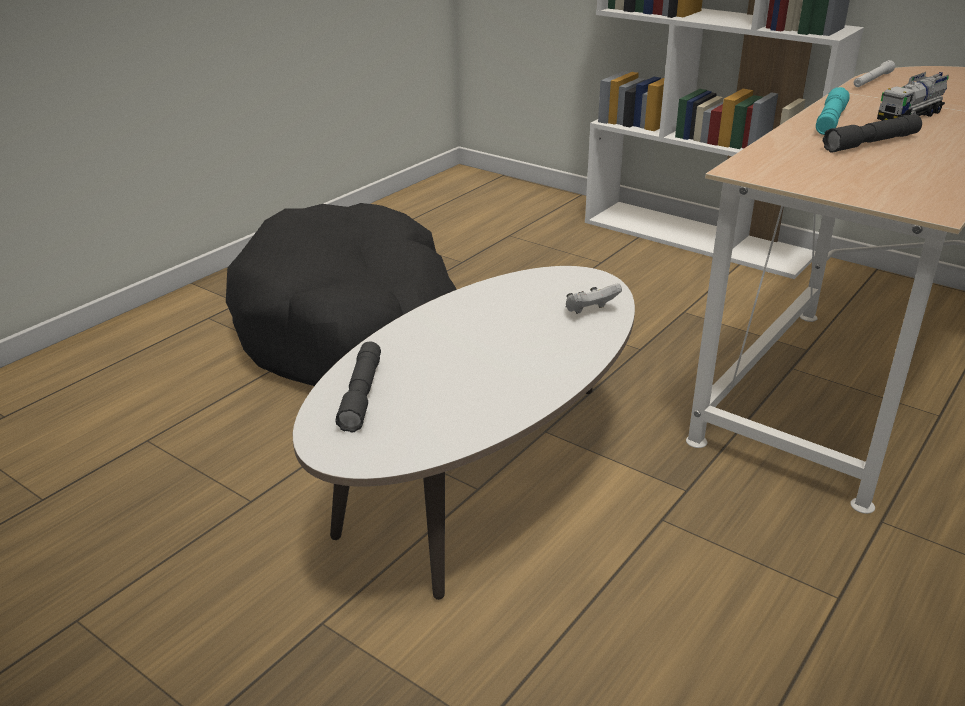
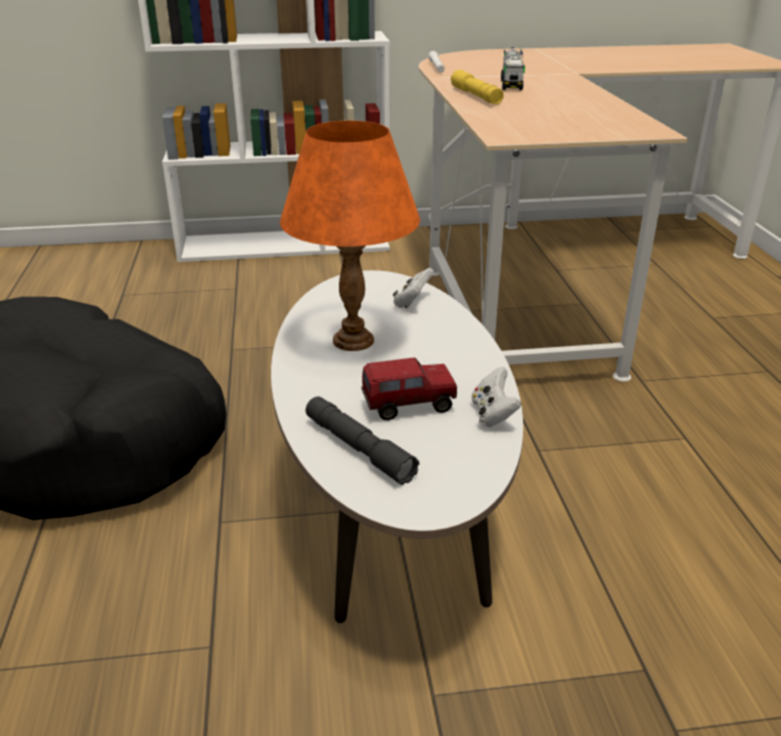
camera: 45 degrees left, 0 degrees up
(442, 385) = (408, 407): none -> toy truck
(489, 423) = (493, 414): none -> white game controller
(490, 321) = (353, 341): none -> orange table lamp
(830, 121) = (476, 96): turquoise flashlight -> yellow flashlight
(871, 143) = (530, 103): grey flashlight -> none

